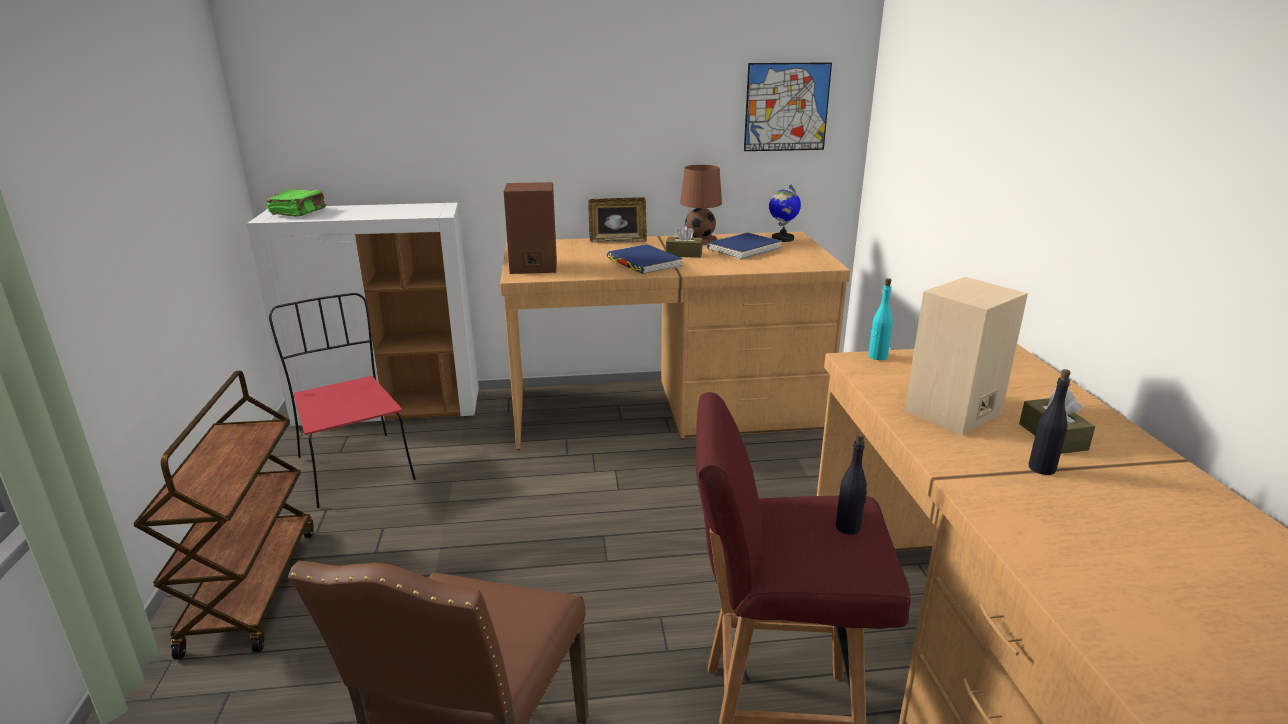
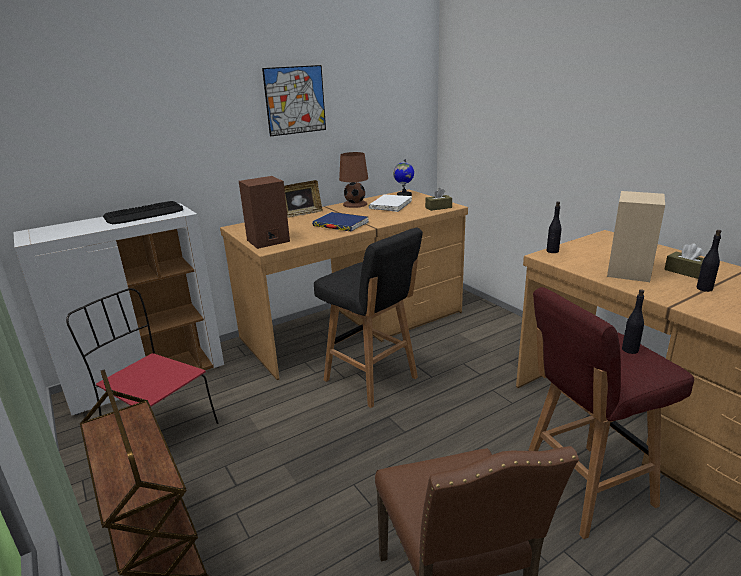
camera: 25 degrees left, 0 degrees up
(299, 212) = (52, 231): green book -> none
(404, 209) = (145, 214): none -> keyboard
(625, 484) = (372, 380): none -> black stool
(684, 254) = (358, 214): brown tissue box -> brown tissue box (438, 207)
(744, 249) = (390, 205): blue book -> white book
(786, 107) = (392, 108): picture -> picture (295, 100)
(877, 356) = (552, 251): turquoise bottle -> black bottle

